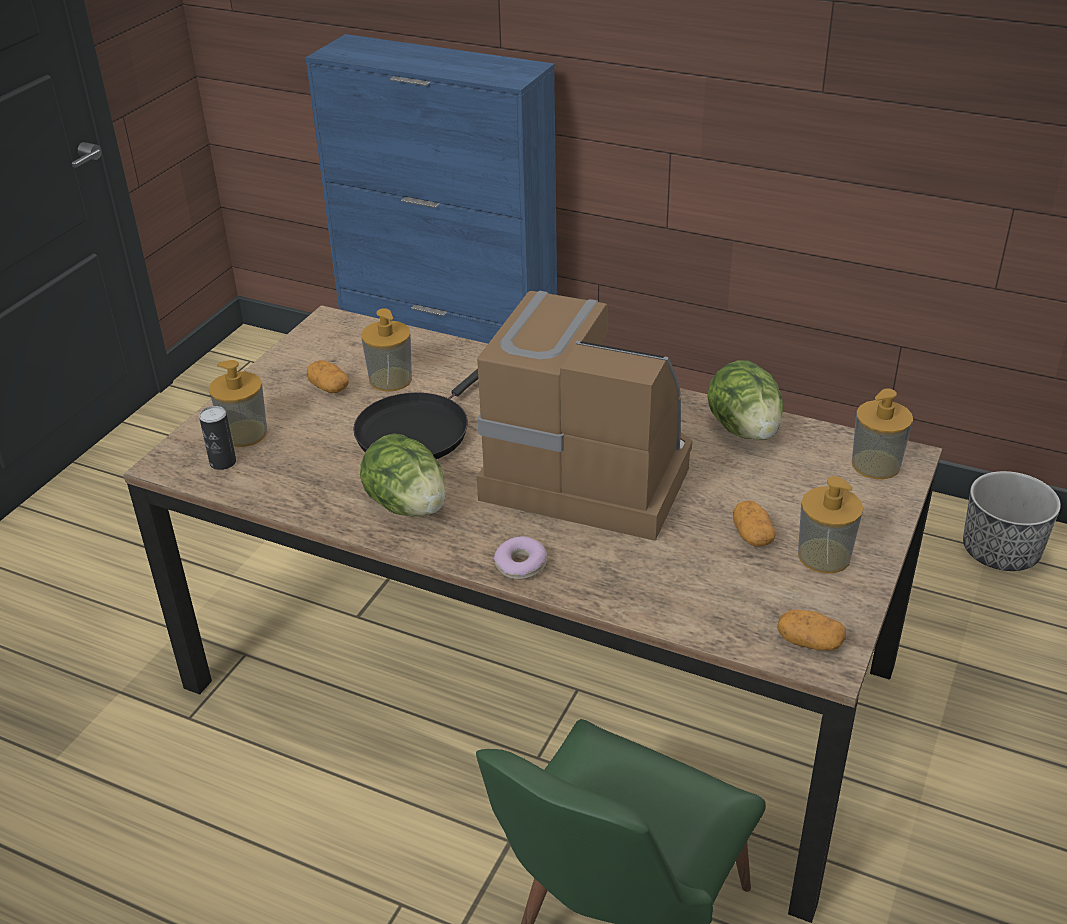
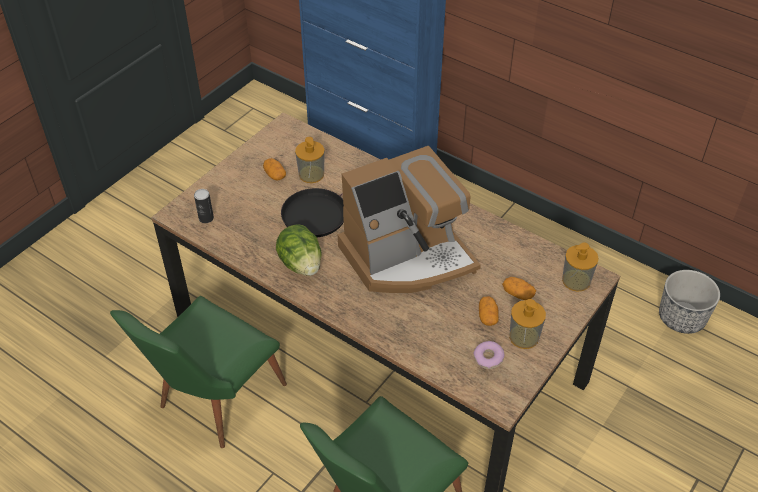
camera: 10 degrees right, 10 degrees up
(244, 433) = (221, 200): soap dispenser -> none
(266, 803) = (212, 402): none -> green chair
(520, 565) = (353, 313): donut -> donut (488, 358)
(587, 470) = (407, 257): coffee machine -> coffee machine turned 120 degrees clockwise
(744, 429) = (507, 243): lettuce -> none
(809, 642) = (496, 390): potato -> potato (518, 294)

